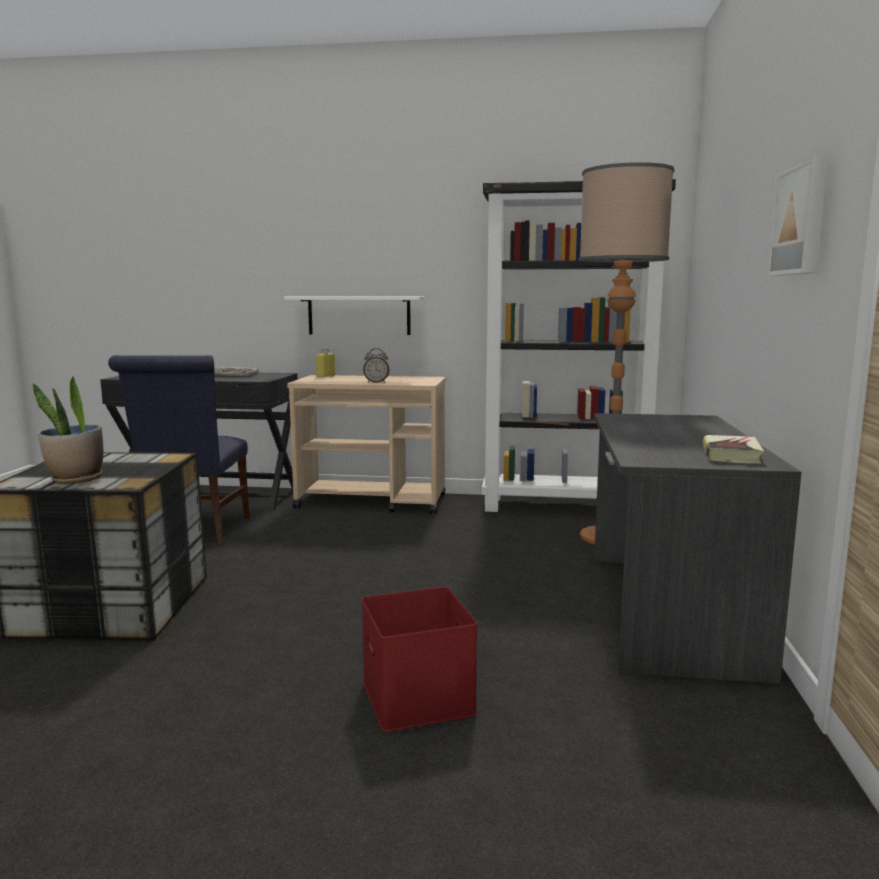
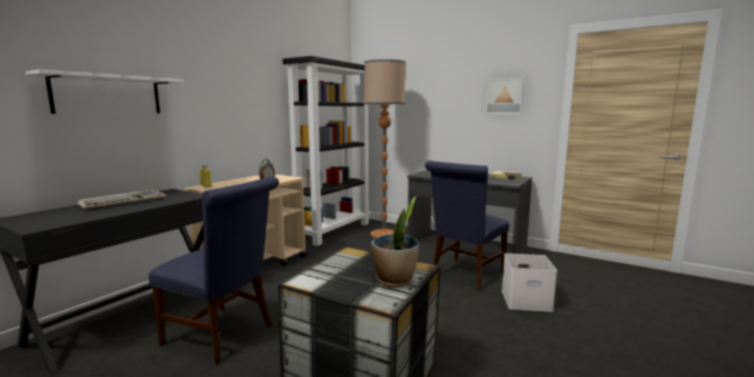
camera: 65 degrees left, 0 degrees up
(359, 315) = (214, 137): white shelf -> white shelf (108, 95)
(420, 698) = (527, 300): red storage box -> white storage box
(486, 627) = (465, 275): none -> blue chair

